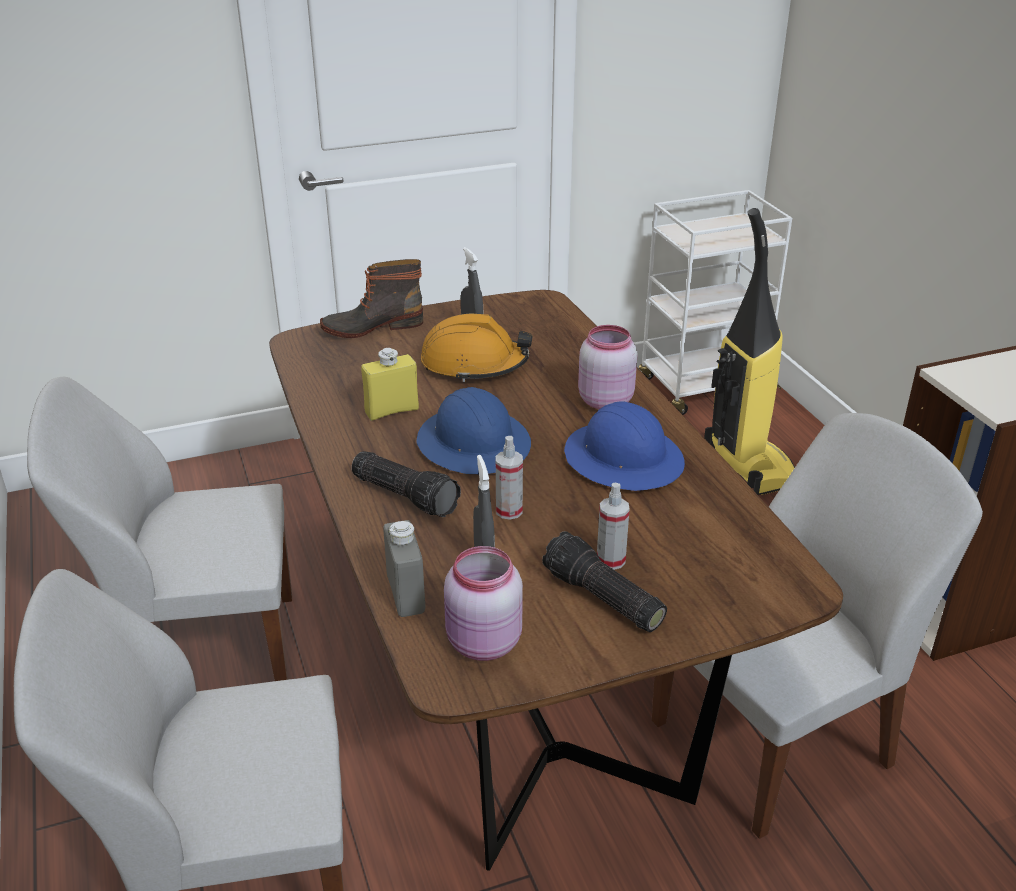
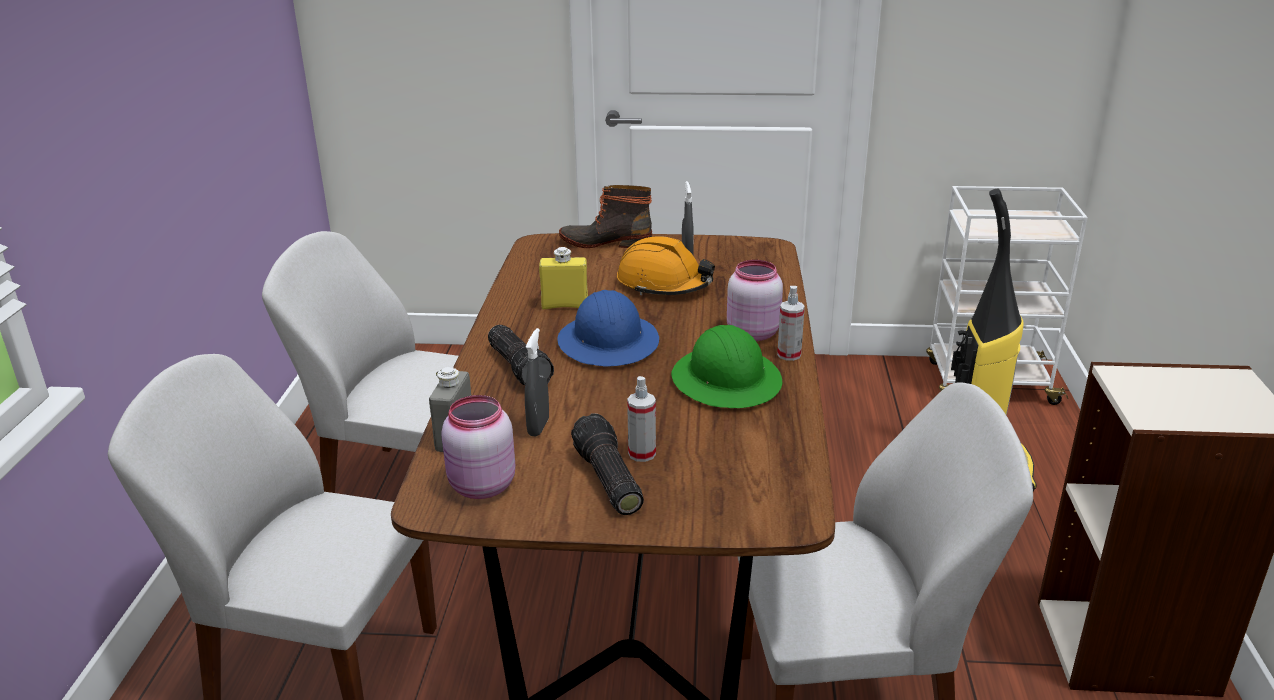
camera: 25 degrees right, 5 degrees down
(509, 511) = (591, 397): spray bottle -> spray bottle (789, 355)
(624, 459) = (727, 381): blue hard hat -> green hard hat

